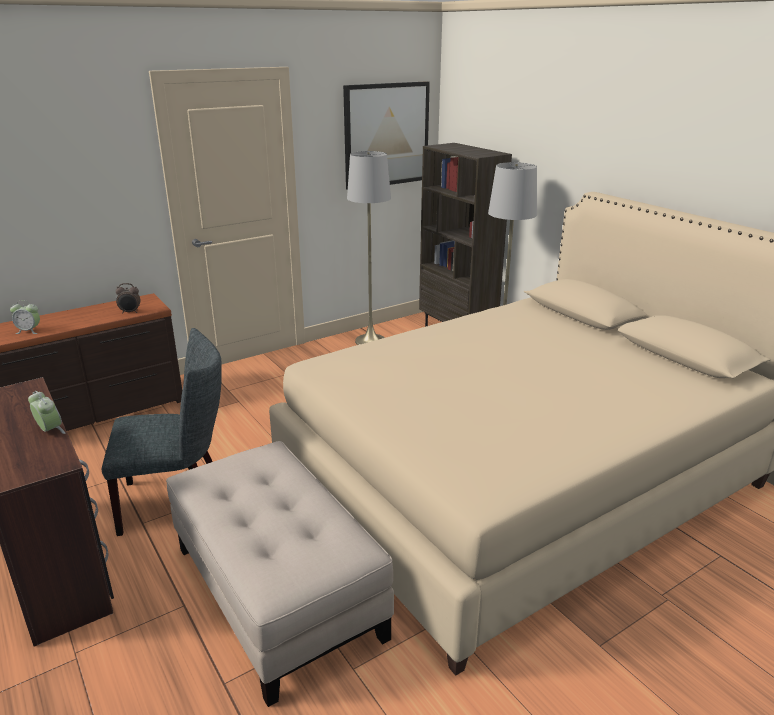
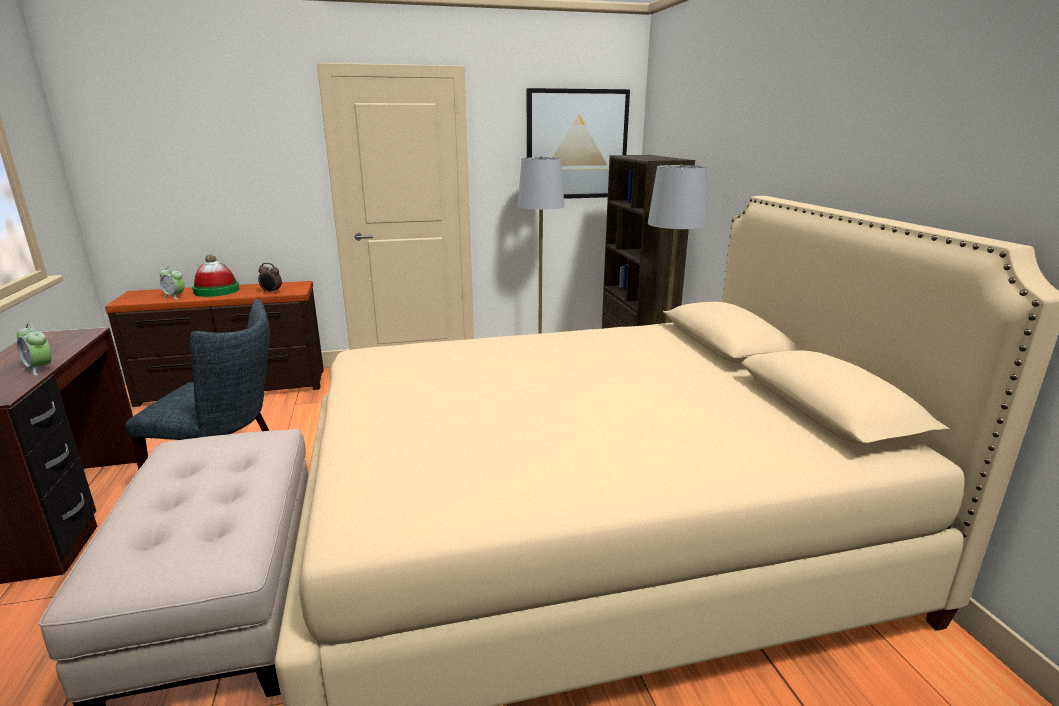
camera: 20 degrees right, 5 degrees down
(50, 431) = (40, 369): alarm clock -> alarm clock turned 150 degrees clockwise
(67, 318) = (216, 291): none -> hat

